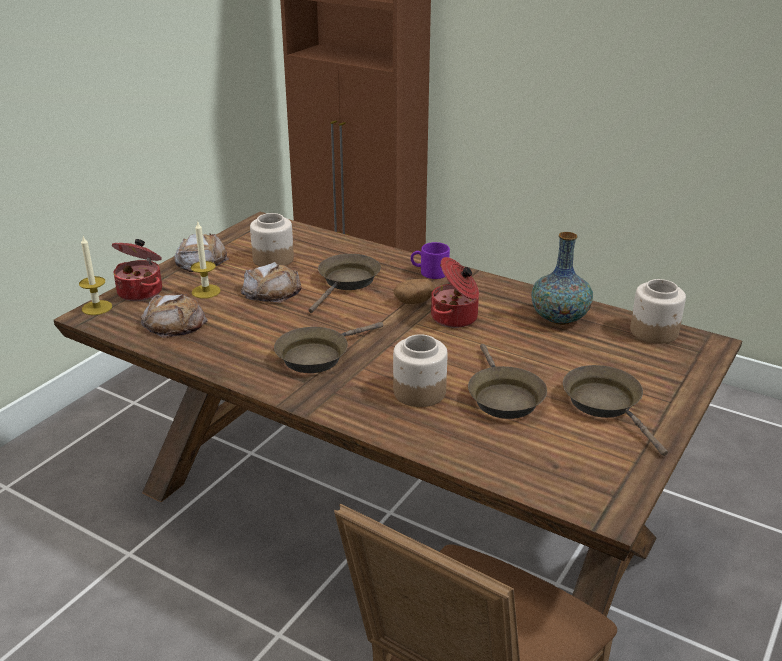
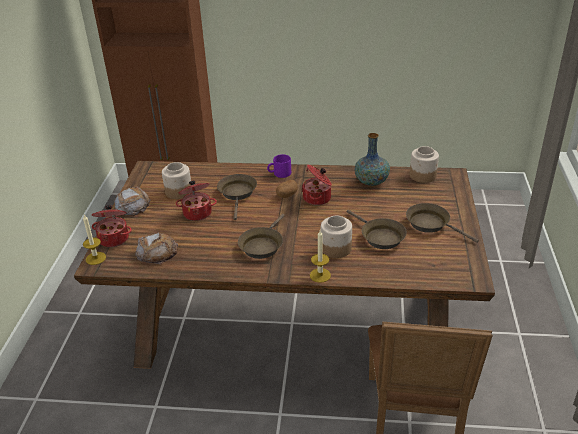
camera: 25 degrees left, 5 degrees up
(206, 291) = (156, 225): candle -> candle (320, 275)
(272, 290) = (197, 212): bread -> cooking pot

